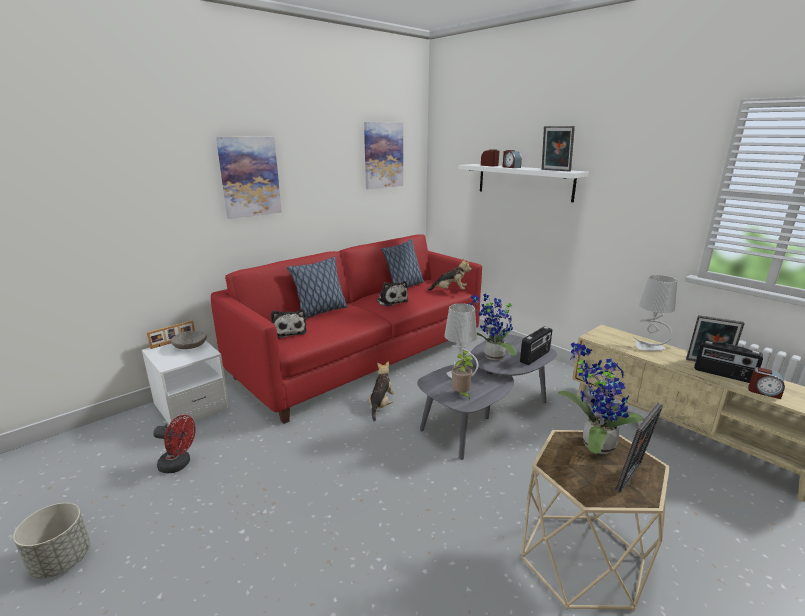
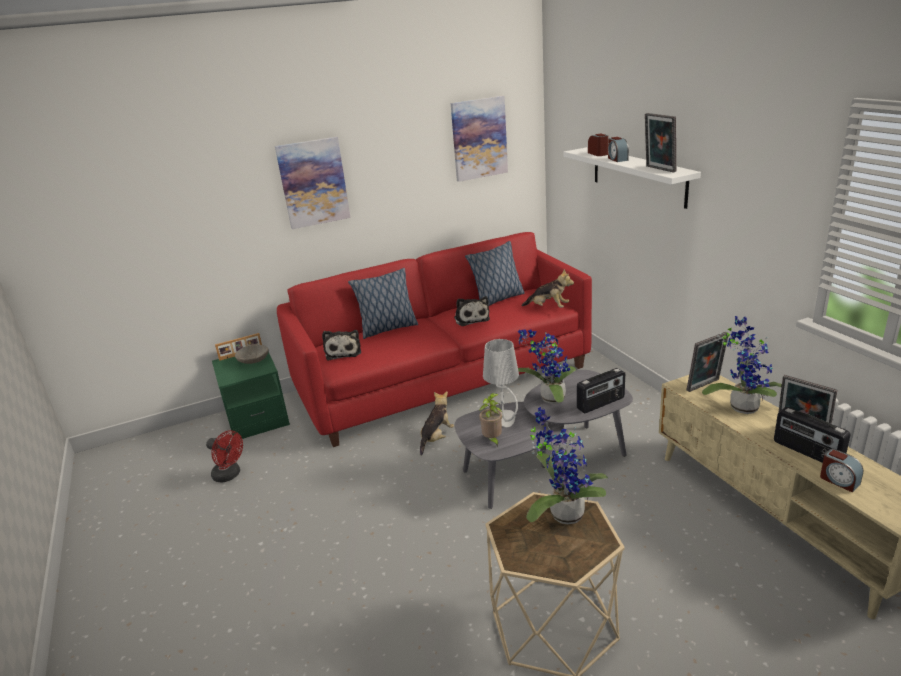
camera: 20 degrees right, 5 degrees up
(61, 561) = (124, 542): grey planter -> none
(191, 406) = (257, 419): white nightstand -> green nightstand
(632, 478) = (572, 552): picture frame -> picture frame (704, 386)
(649, 347) = (741, 406): grey table lamp -> potted plant

